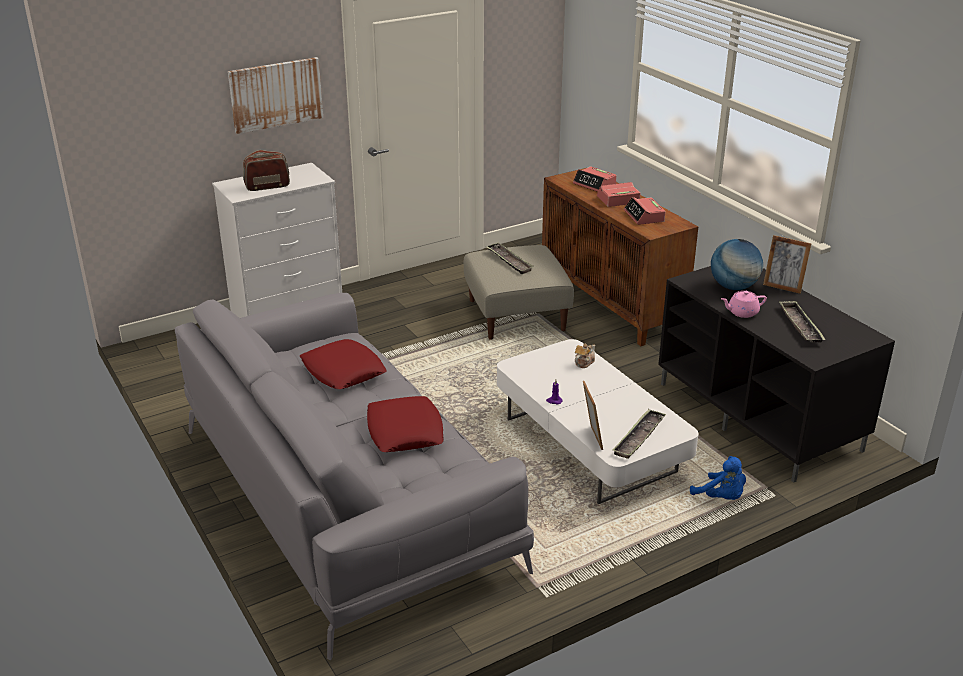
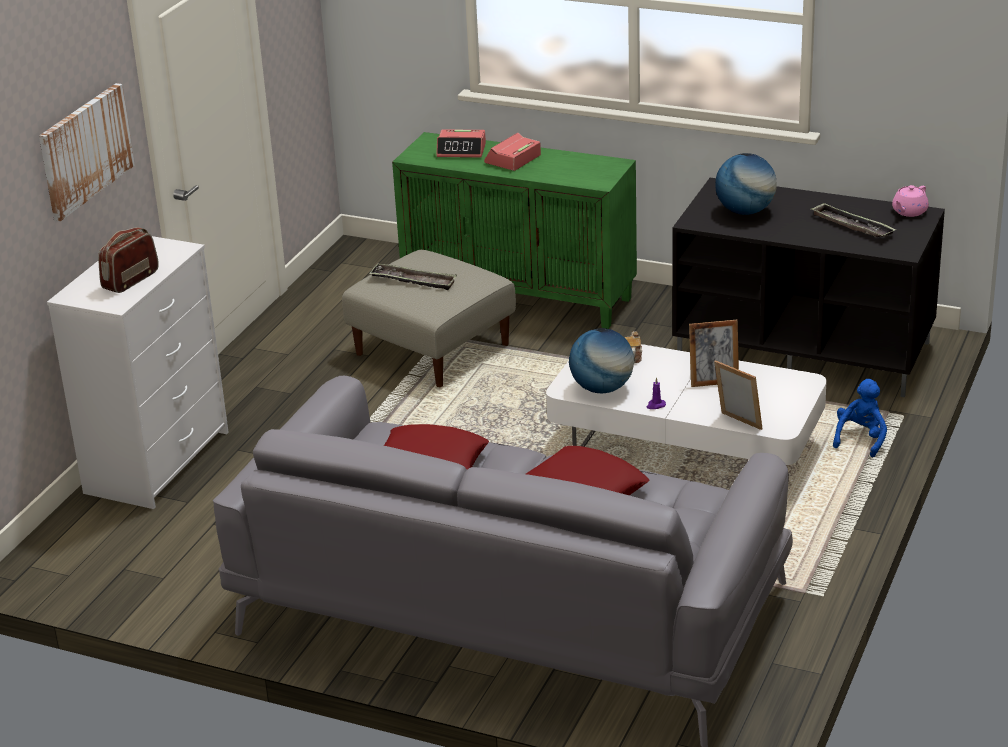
camera: 35 degrees left, 0 degrees up
(535, 375) = (602, 388): none -> globe
(611, 304) = (521, 296): brown cabinet -> green cabinet
(639, 437) = (778, 403): tray -> none
(644, 216) = (567, 168): alarm clock -> none
(721, 497) = (861, 439): blue plush toy -> blue plush toy turned 75 degrees counterclockwise
(742, 312) = (786, 233): pink teapot -> pink teapot (909, 212)
(783, 287) = (788, 194): picture frame -> picture frame (713, 381)

